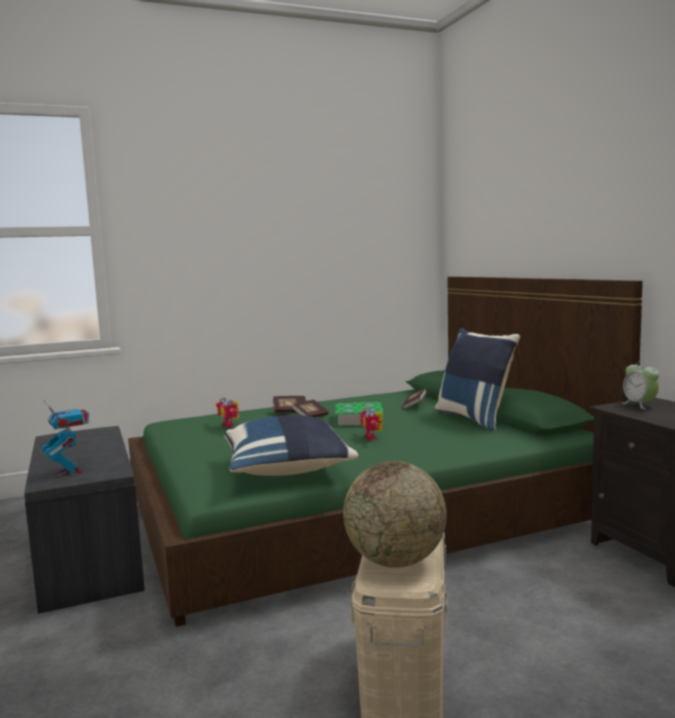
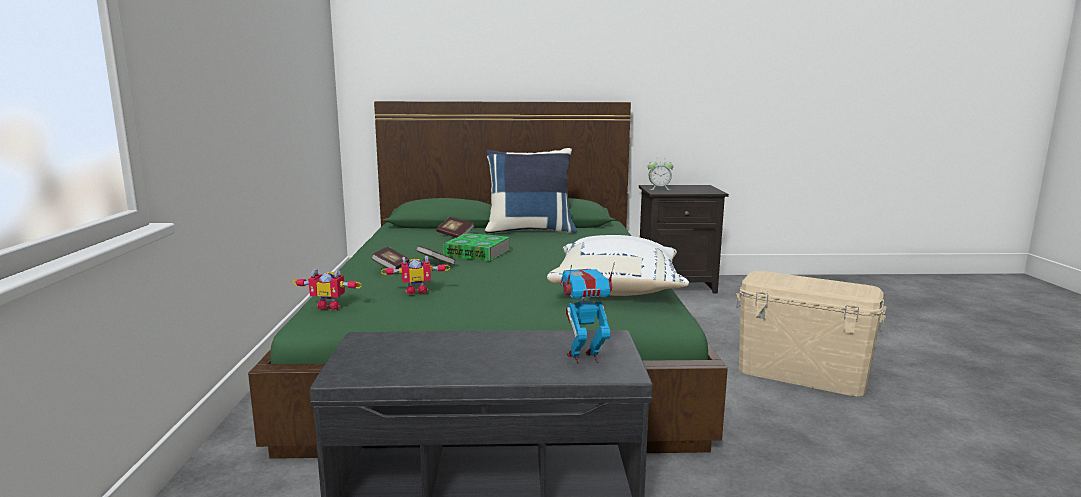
camera: 70 degrees left, 5 degrees up
(288, 470) = (617, 290): blue pillow -> white pillow
(373, 437) = (546, 257): toy robot -> toy robot (330, 306)
(396, 561) = (835, 287): globe -> none

